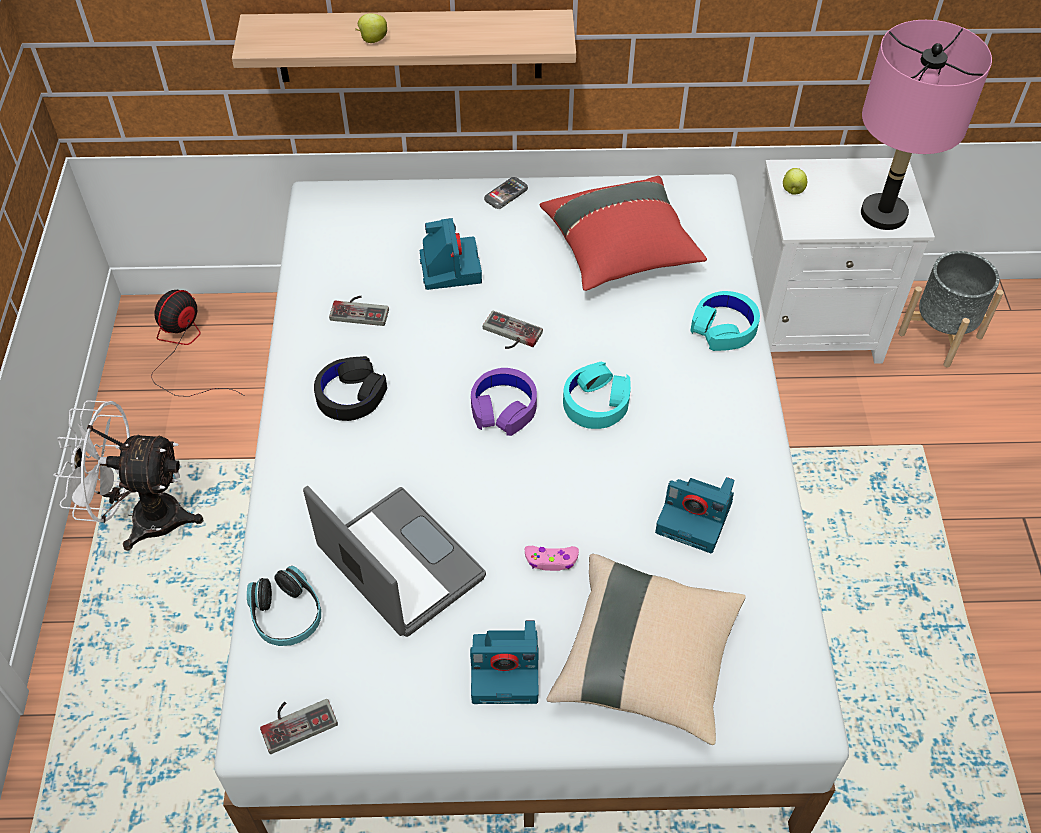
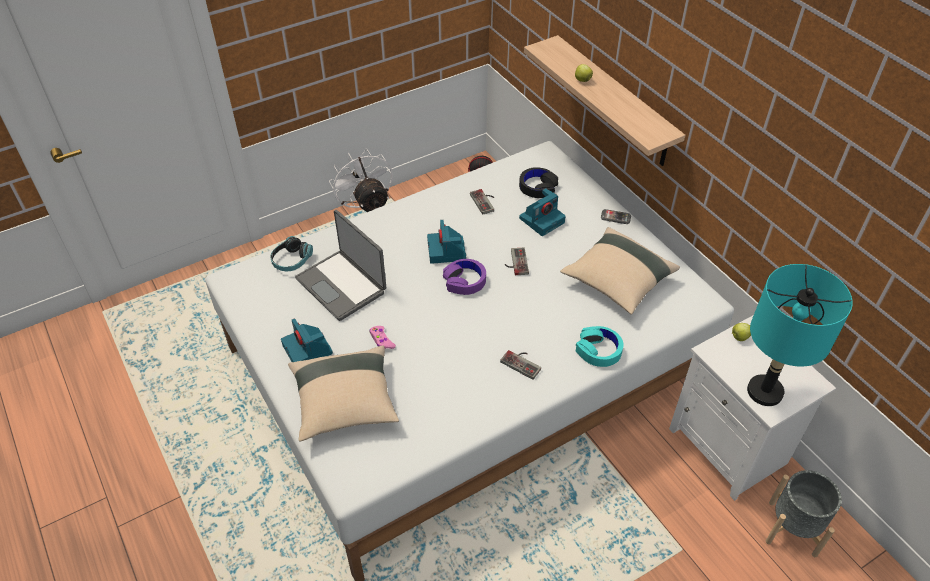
camera: 60 degrees right, 5 degrees down
(296, 720) = (241, 289): game controller -> game controller (523, 362)
(351, 395) = (429, 223): black headphones -> black headphones (538, 187)
(398, 565) = (342, 285): laptop -> laptop turned 120 degrees clockwise
(596, 402) = (497, 316): turquoise headphones -> none
(620, 251) = (617, 281): red pillow -> beige pillow
(696, 517) = (450, 389): camera -> camera (447, 251)
(884, 214) = (764, 392): pink table lamp -> turquoise table lamp

